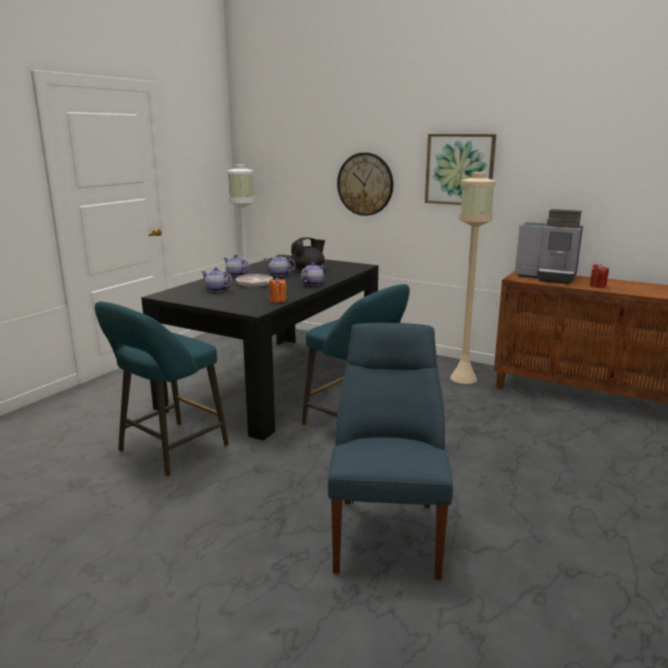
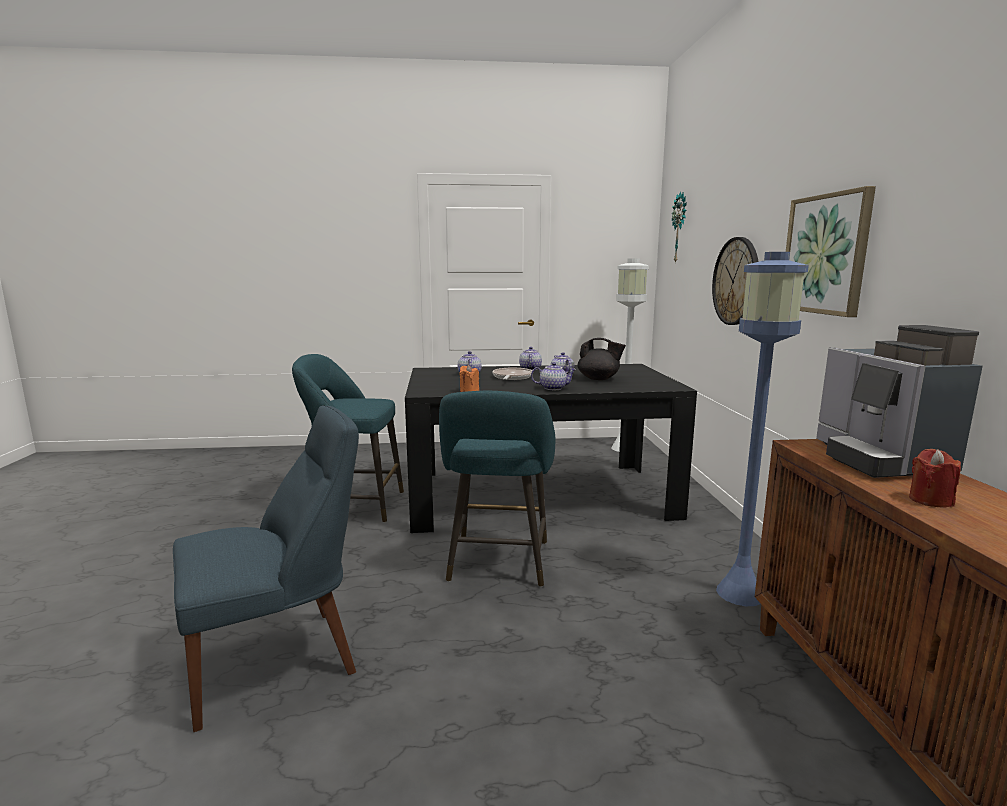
camera: 55 degrees right, 5 degrees down
(274, 138) = (680, 228): none -> wall clock
(463, 378) = (740, 593): beige floor lamp -> blue floor lamp

